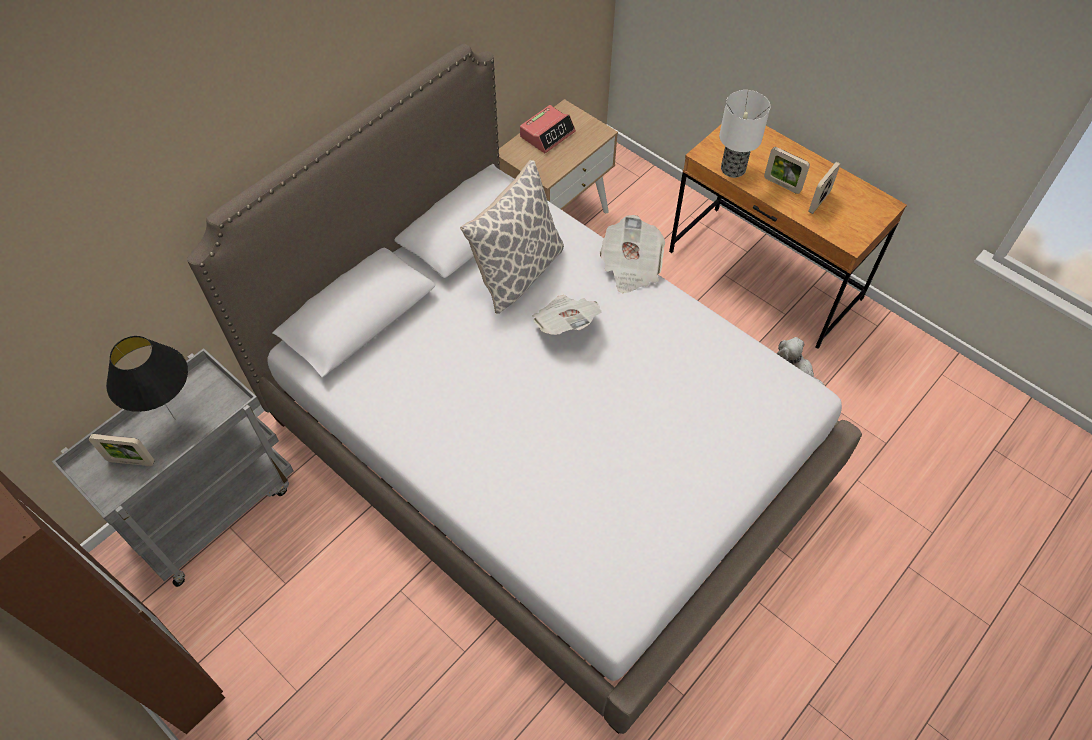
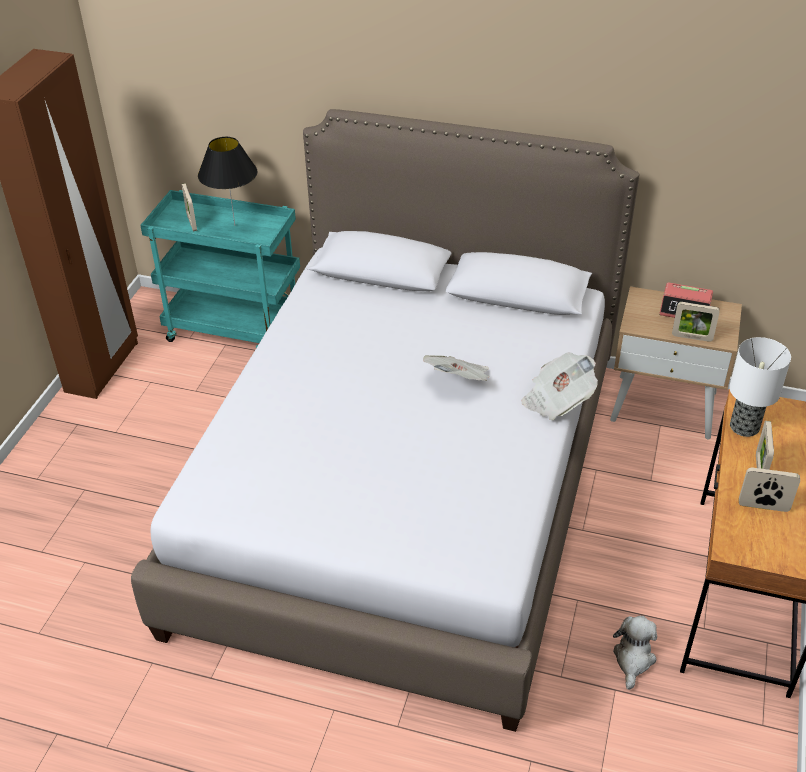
camera: 65 degrees right, 15 degrees down
(213, 507) = (236, 330): grey cart -> turquoise cart
(517, 272) = (493, 335): pillow -> none
(585, 148) = (692, 337): none -> picture frame

